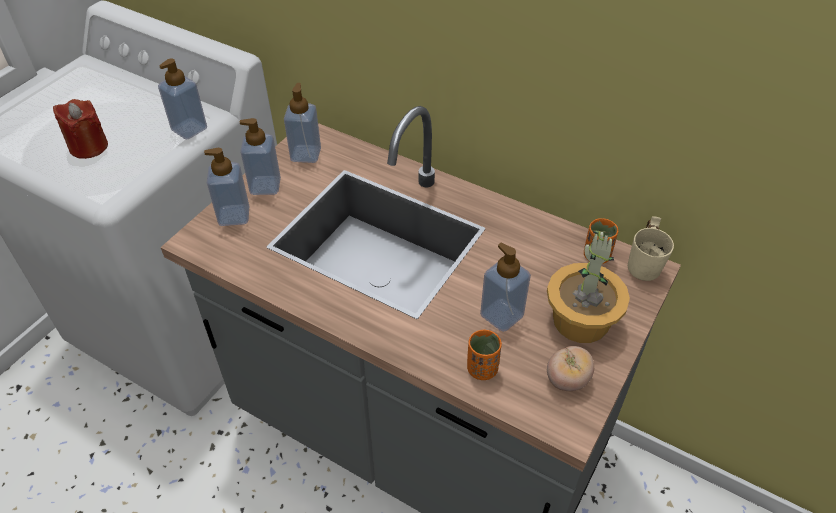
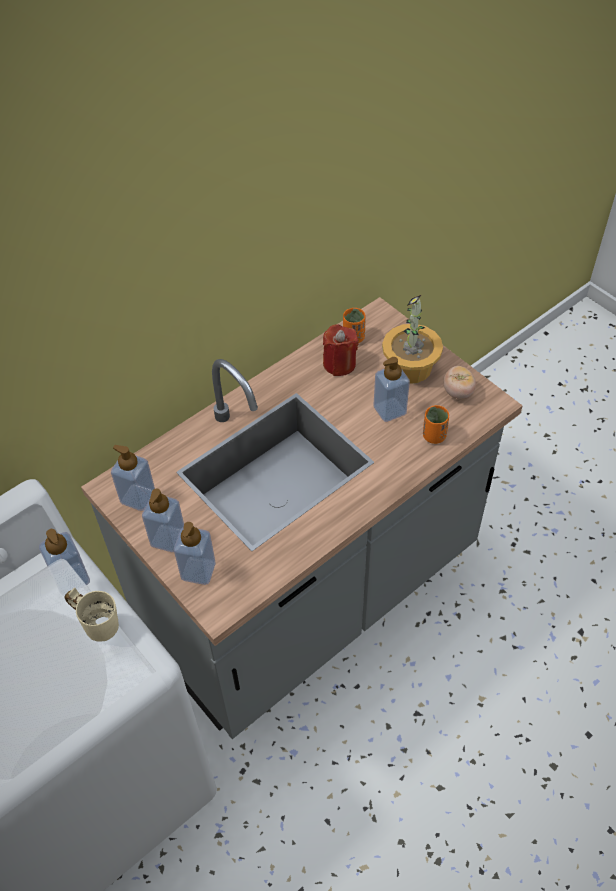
camera: 70 degrees left, 5 degrees up
(89, 147) = (50, 680): red candle -> red candle (339, 364)
(648, 265) = (374, 313): beige mug -> beige mug (99, 620)

